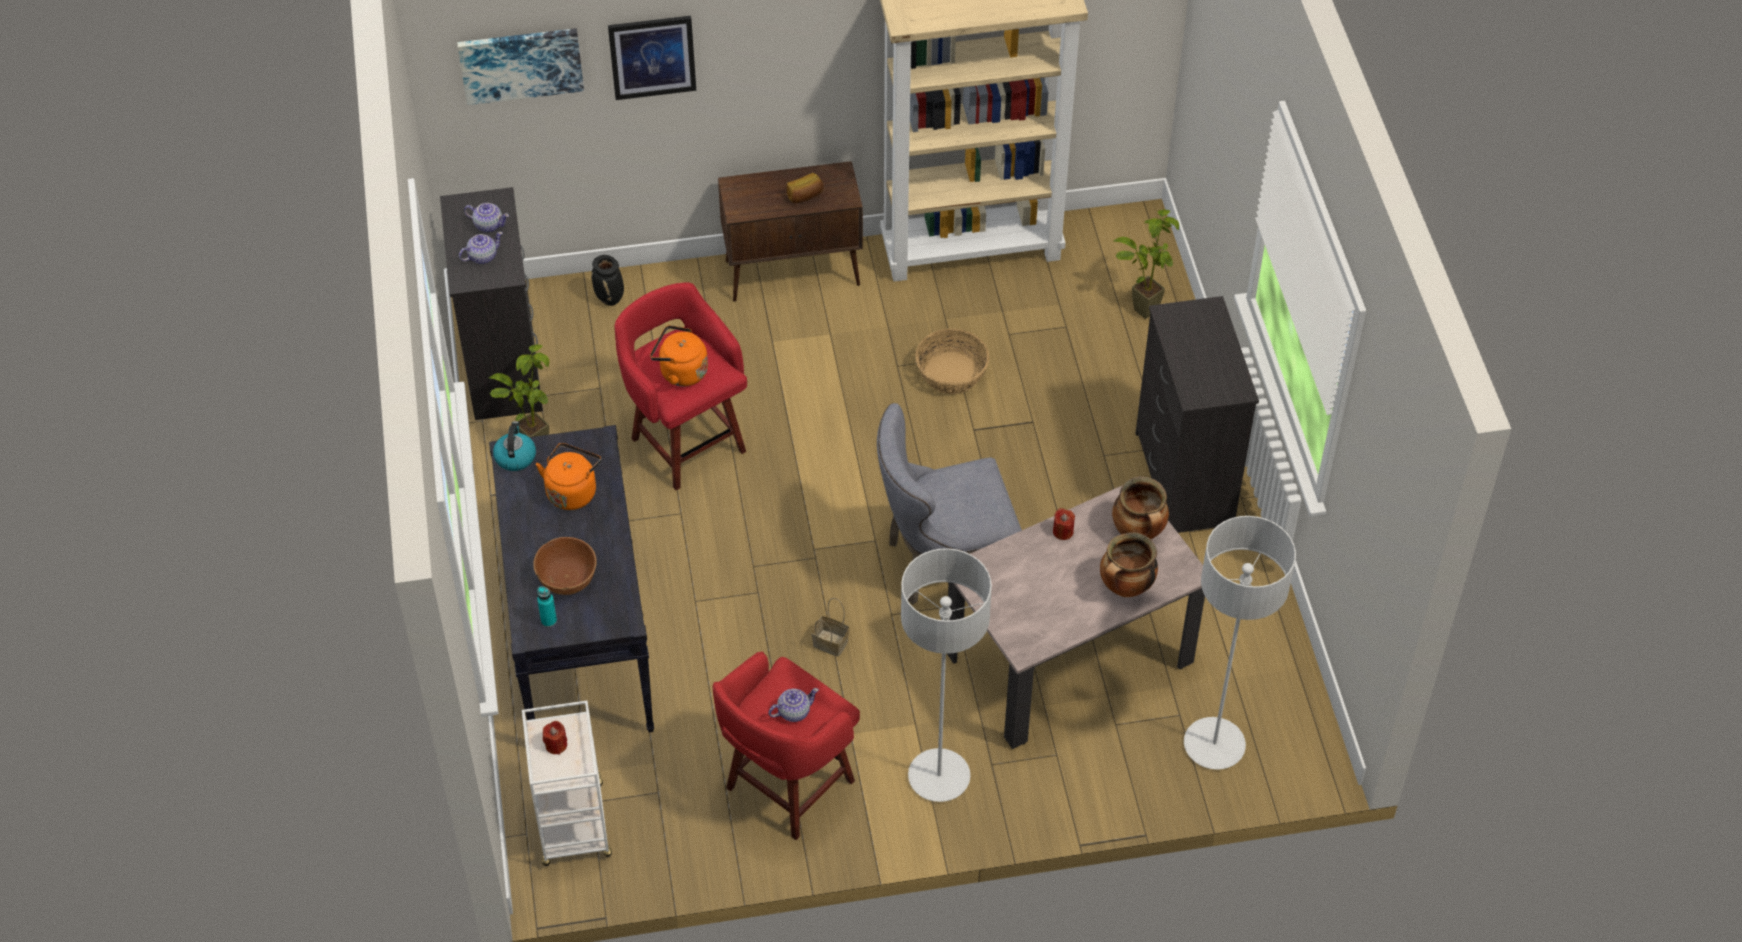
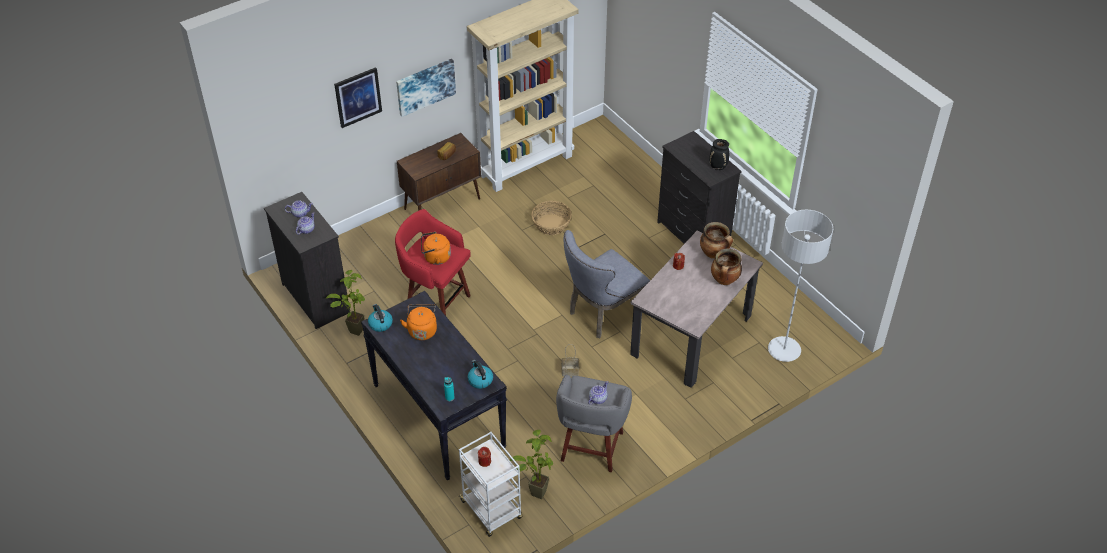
camera: 25 degrees left, 5 degrees down
(521, 64) = (291, 119): picture -> picture (425, 86)
(567, 579) = (447, 374): brown bowl -> none
(610, 299) = (354, 246): black vase -> black vase (718, 167)
(611, 609) = (480, 380): none -> kettle
(787, 788) = (591, 448): red stool -> grey stool
(939, 777) = (663, 414): grey floor lamp -> none
(1141, 304) = (623, 164): potted plant -> potted plant (534, 490)

